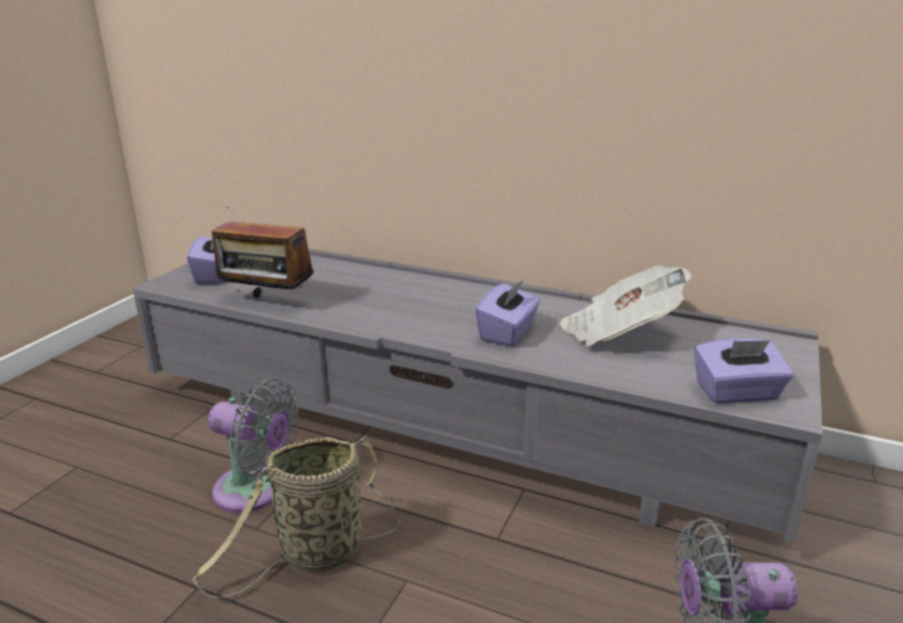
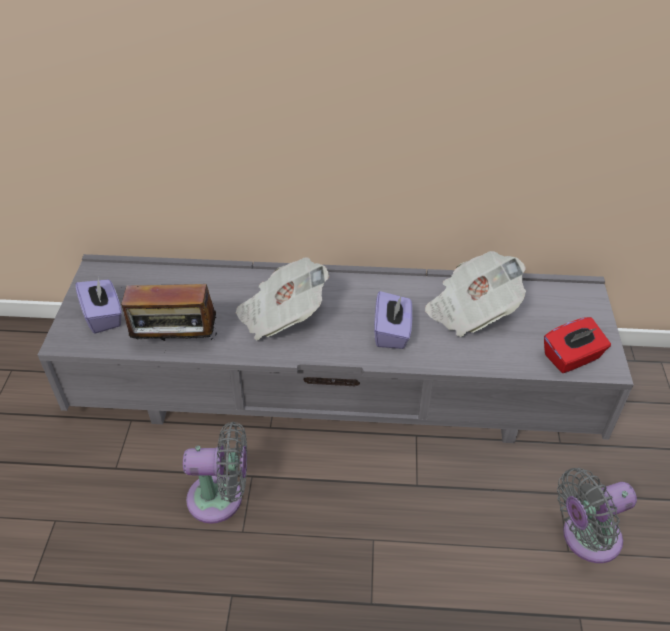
camera: 20 degrees left, 20 degrees up
(316, 555) = (301, 540): basket -> none
(392, 302) = (281, 315): none -> newspaper
(737, 393) = (572, 358): purple tissue box -> red tissue box

